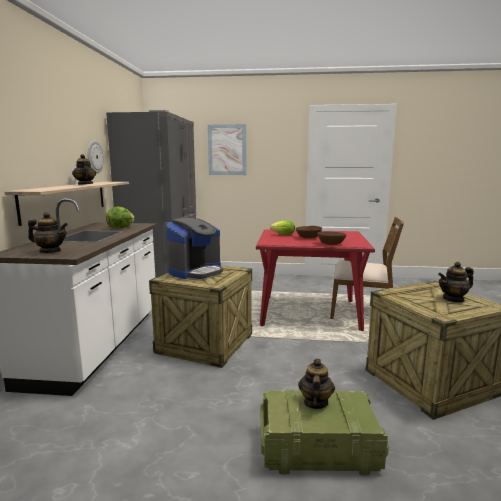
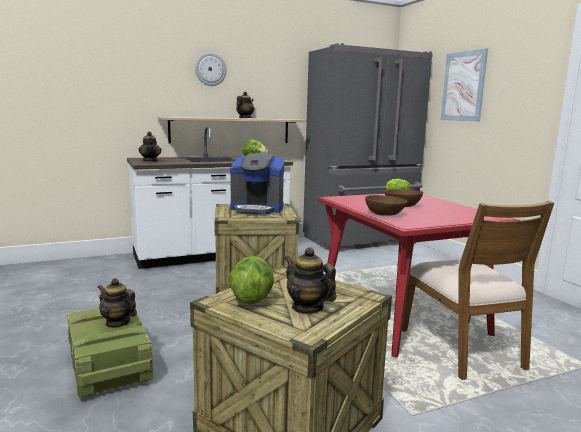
camera: 60 degrees right, 0 degrees up
(94, 157) = (281, 95): wall clock -> wall clock (210, 69)
(315, 402) = (117, 322): teapot -> teapot turned 135 degrees counterclockwise
(440, 308) = (251, 299): none -> lettuce

